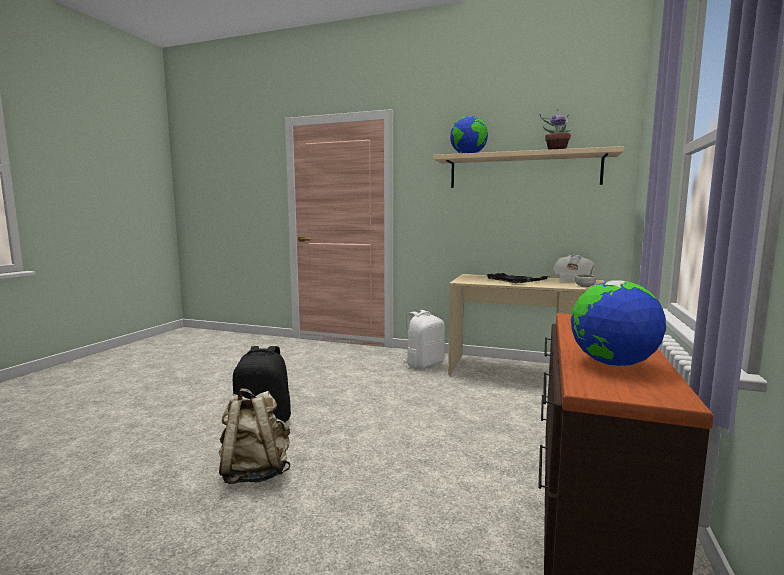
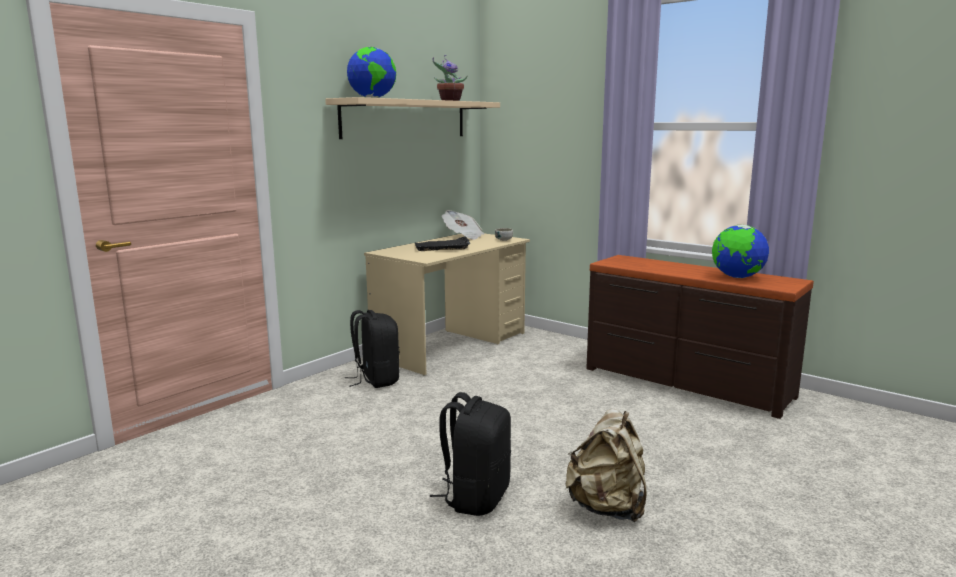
camera: 70 degrees left, 5 degrees up
(424, 364) = (376, 380): white backpack -> black backpack

